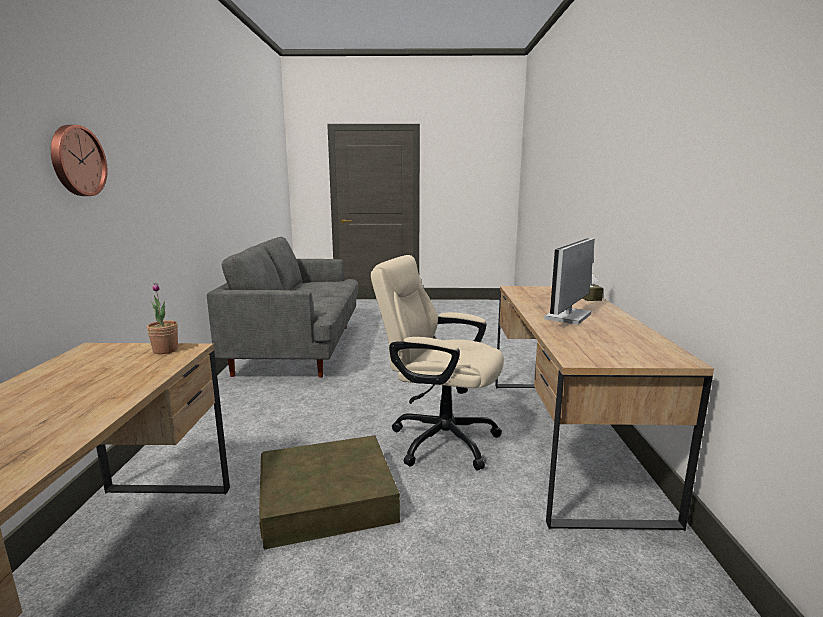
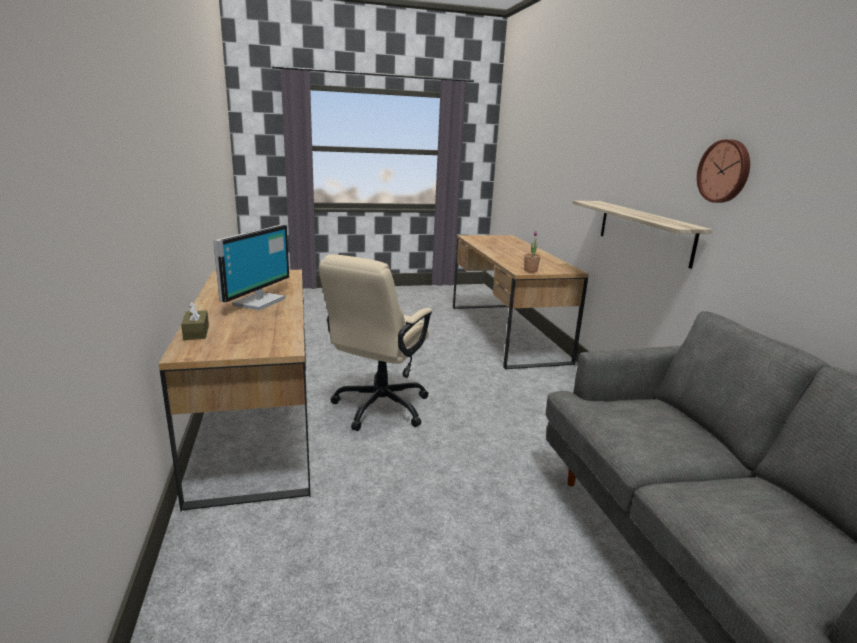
camera: 165 degrees right, 5 degrees up
(76, 161) = (630, 165): wall clock -> wall clock (725, 171)
(125, 239) = (644, 231): none -> shelf
(327, 498) = (440, 369): brown storage box -> none
(438, 440) = (378, 410): beige office chair -> beige office chair turned 105 degrees clockwise

